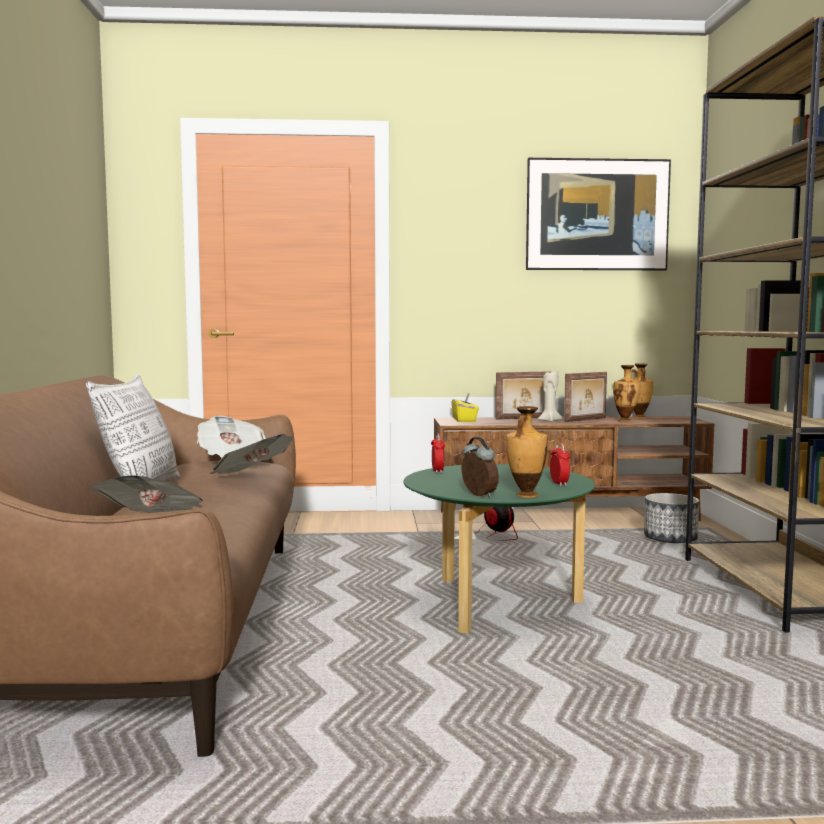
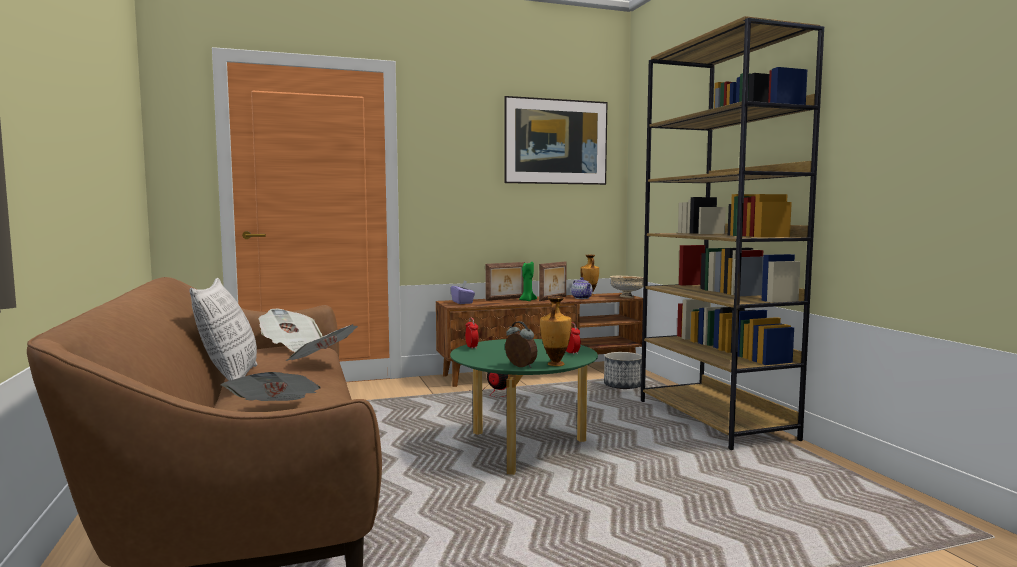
camera: 15 degrees left, 0 degrees up
(465, 420) = (462, 302): yellow tissue box -> purple tissue box
(549, 421) = (527, 300): beige candle -> green candle
(625, 420) = (582, 298): vase -> teapot
(689, 421) = (626, 296): none -> beige bowl

